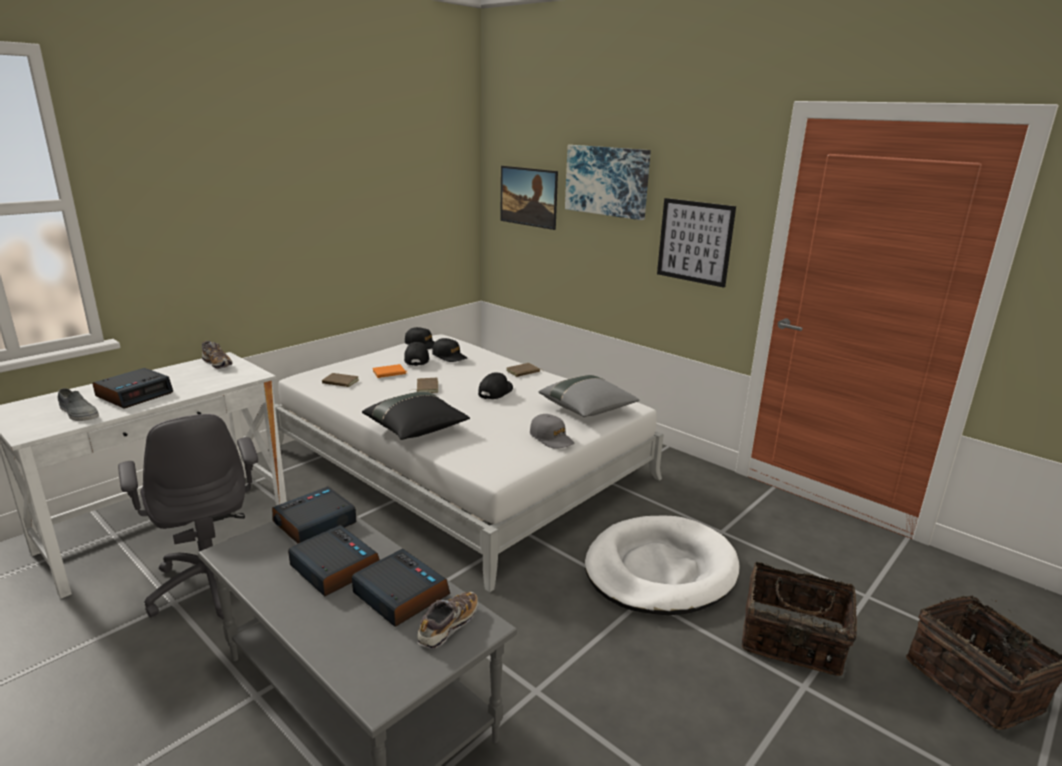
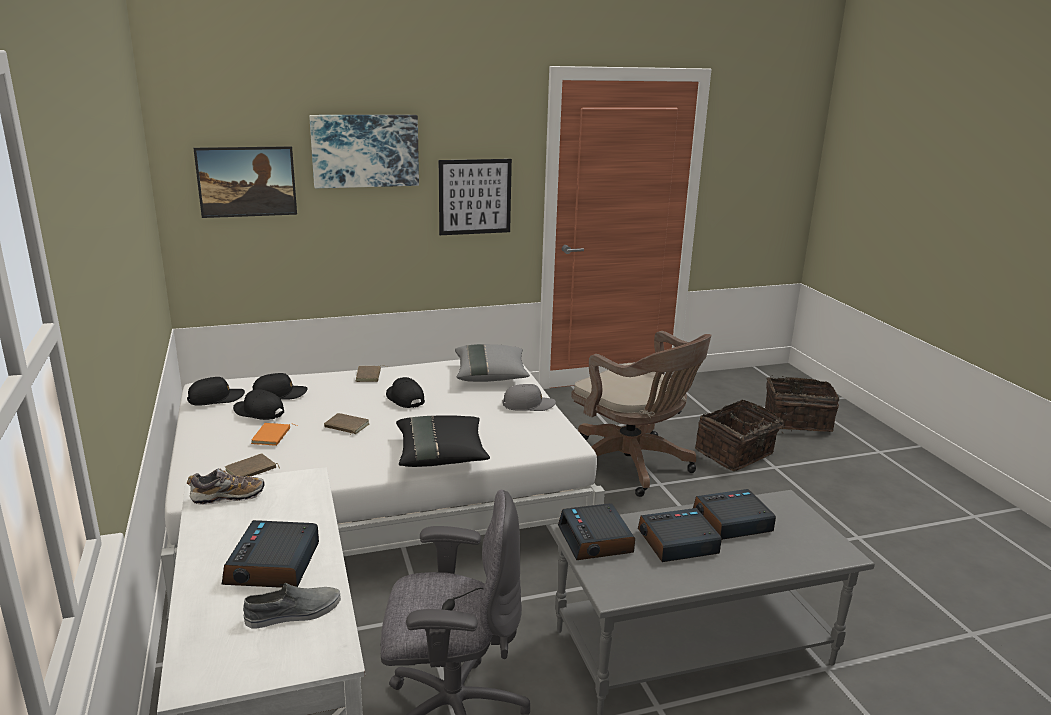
camera: 60 degrees left, 0 degrees up
(135, 394) = (273, 565): alarm clock -> alarm clock turned 150 degrees counterclockwise
(448, 626) = (779, 512): shoe -> none
(659, 570) = (633, 466): white dog bed -> brown office chair

